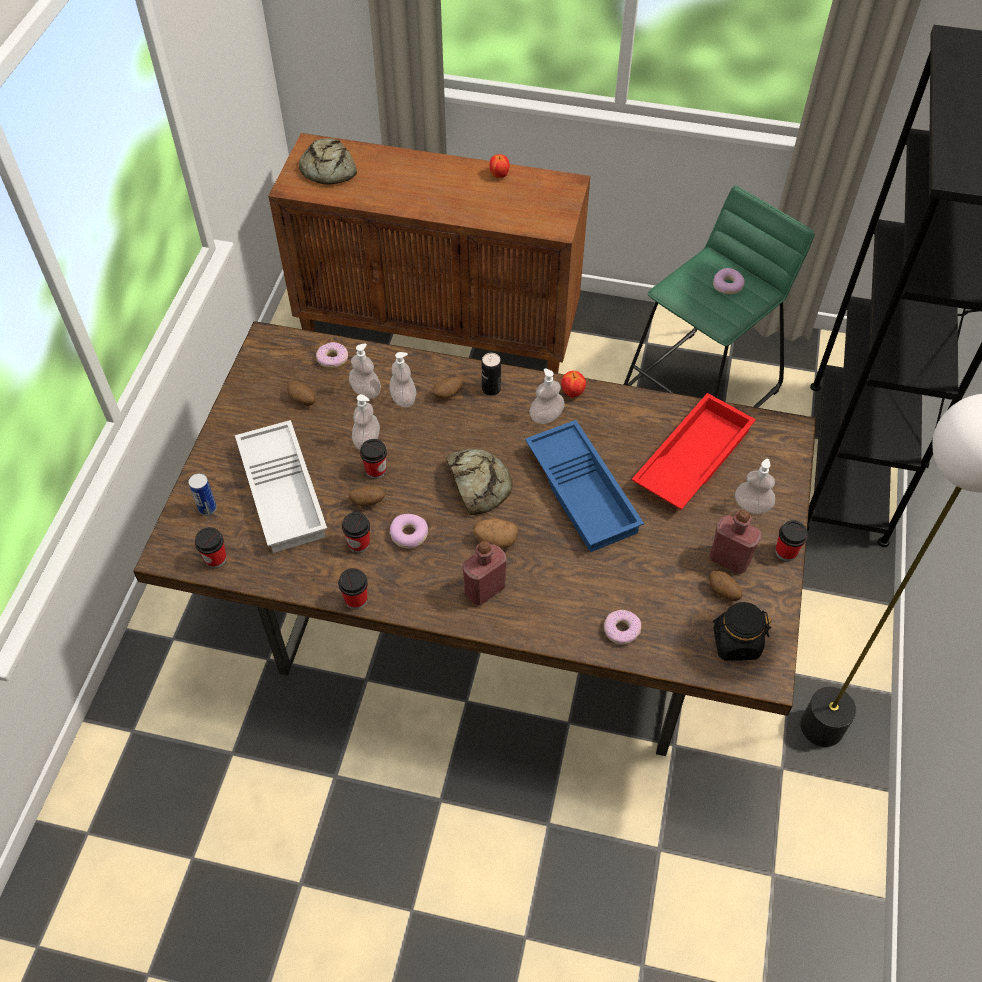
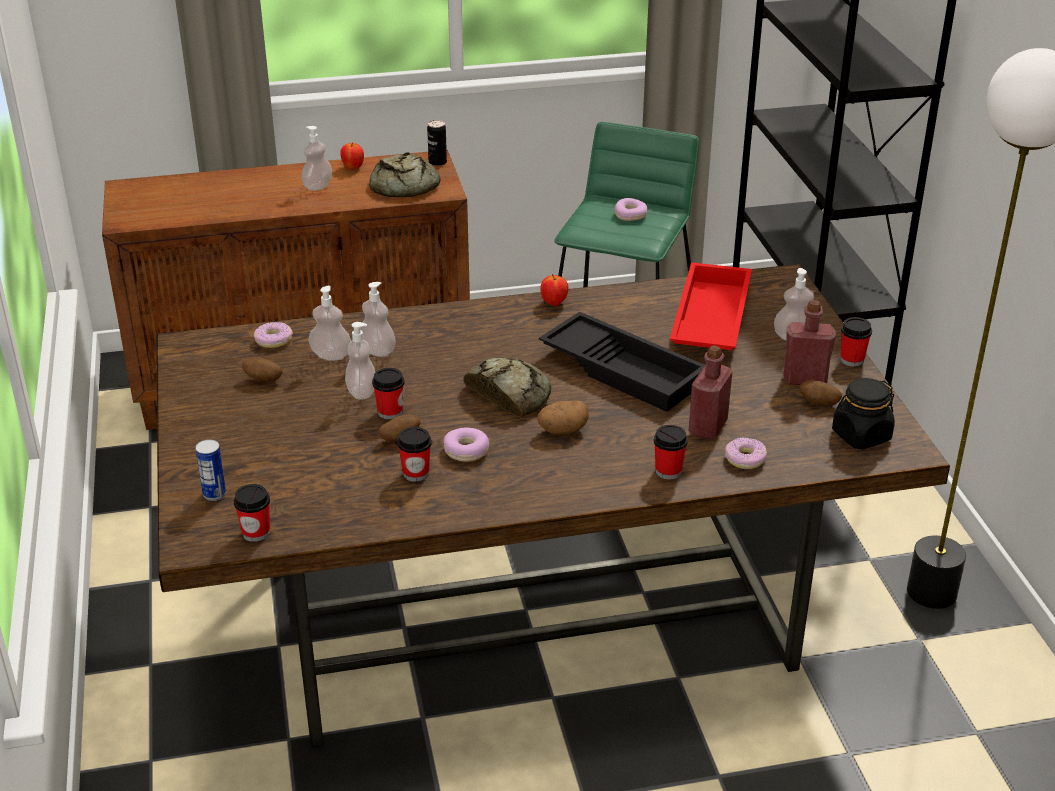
camera: 25 degrees left, 20 degrees down
(285, 492) = (298, 456): white tray -> none
(328, 169) = (158, 200): bread -> bread (402, 186)
(356, 600) = (447, 518): cup -> cup (668, 471)
(448, 394) = (424, 336): potato -> none
(484, 589) = (581, 469): red bottle -> red bottle (708, 427)
(491, 389) = (467, 320): can -> can (437, 162)
(546, 416) = (541, 326): soap dispenser -> soap dispenser (318, 186)
(584, 491) = (624, 370): blue tray -> black tray

